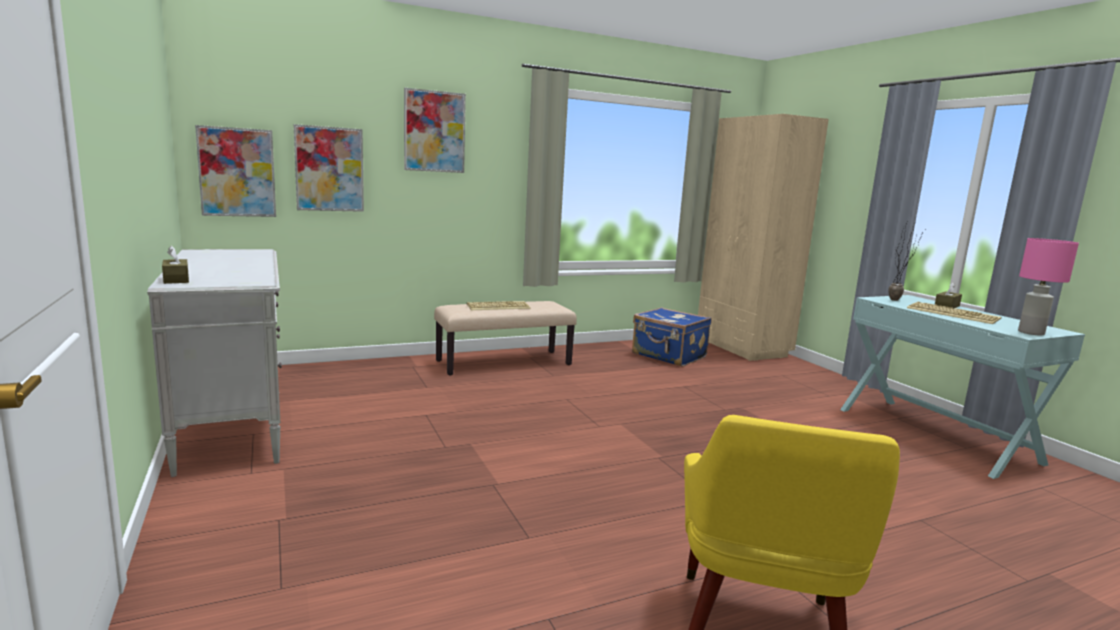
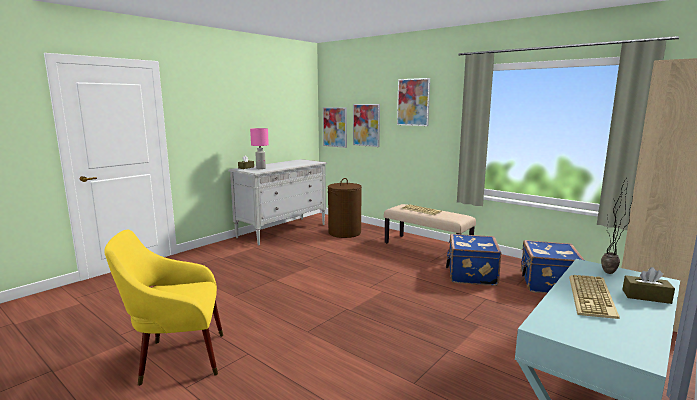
camera: 65 degrees right, 0 degrees up
(353, 384) = (344, 233): none -> brown laundry basket
(616, 372) = (470, 275): none -> blue suitcase
(1030, 332) = (569, 333): pink table lamp -> pink table lamp (261, 168)

